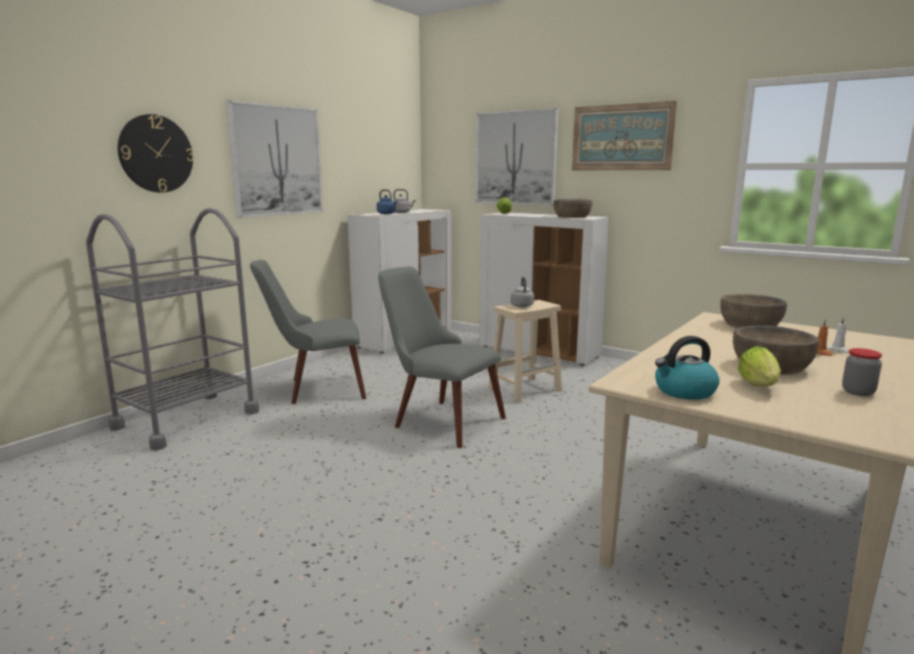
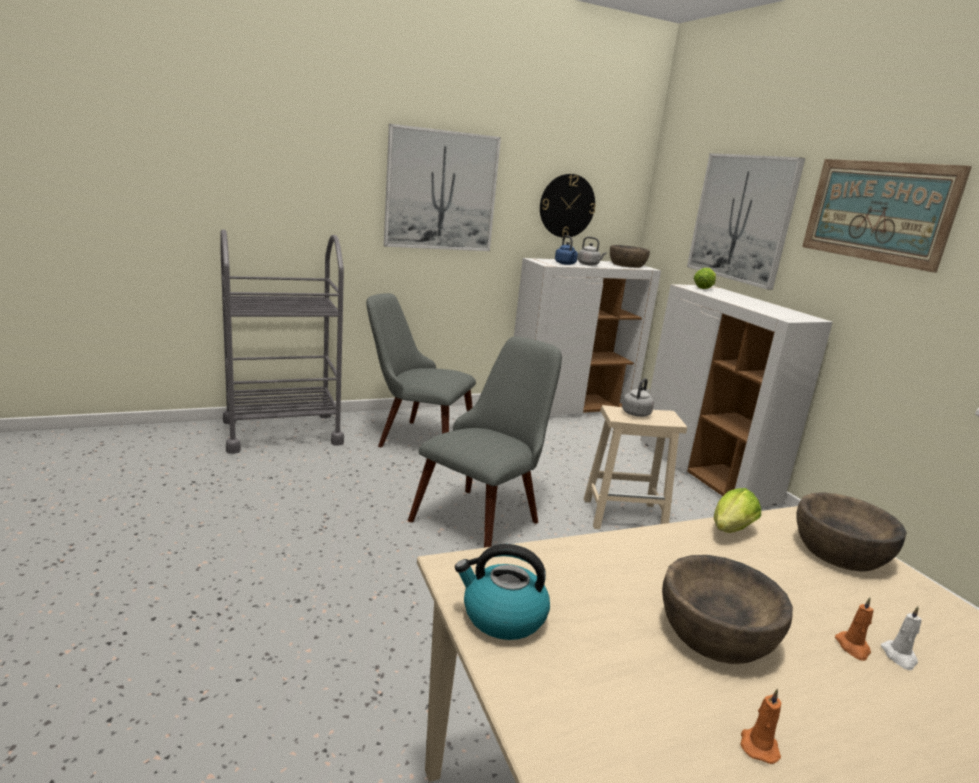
camera: 30 degrees right, 5 degrees up
(156, 154) = (304, 174): wall clock -> wall clock (567, 206)
(438, 419) = (484, 515): grey chair -> grey chair turned 60 degrees clockwise
(572, 216) = (776, 311): brown bowl -> brown bowl (627, 265)
(760, 387) = (619, 659): lettuce -> lettuce (729, 531)
(858, 392) = (758, 745): jar -> orange candle

